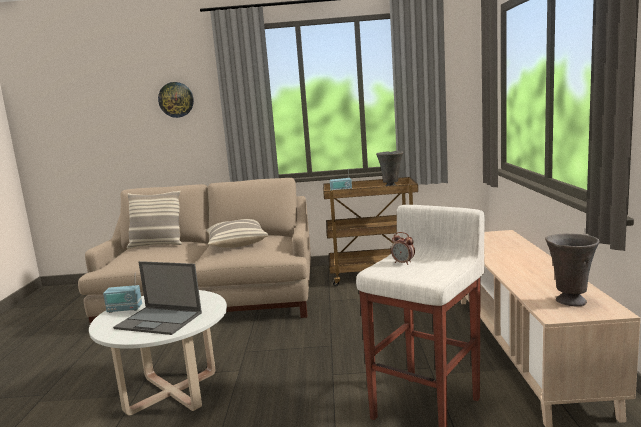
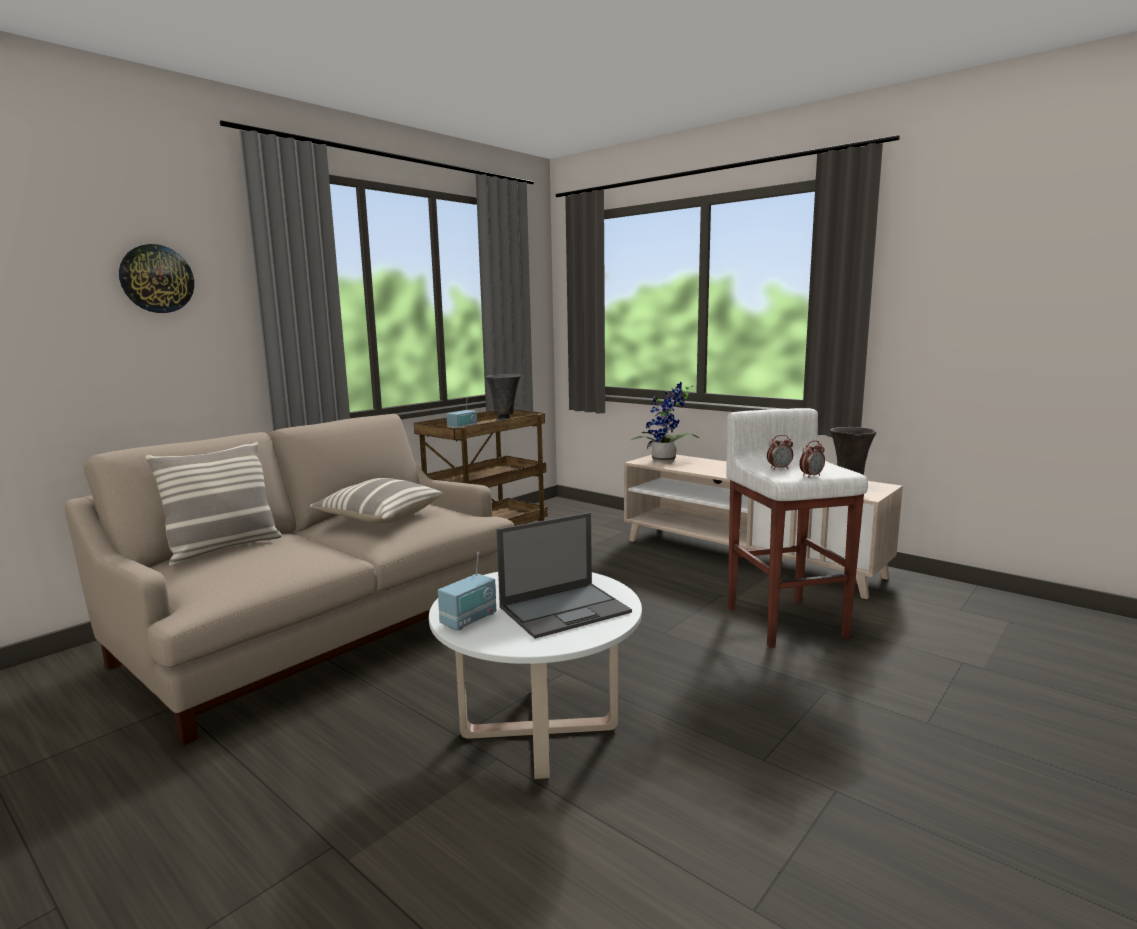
camera: 50 degrees left, 0 degrees up
(395, 275) = (811, 476): none -> alarm clock
(488, 239) = (665, 461): none -> potted plant

